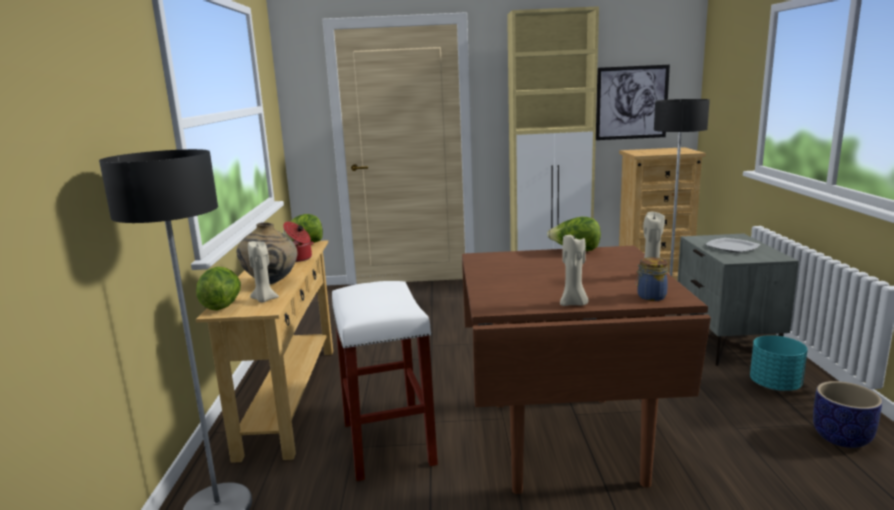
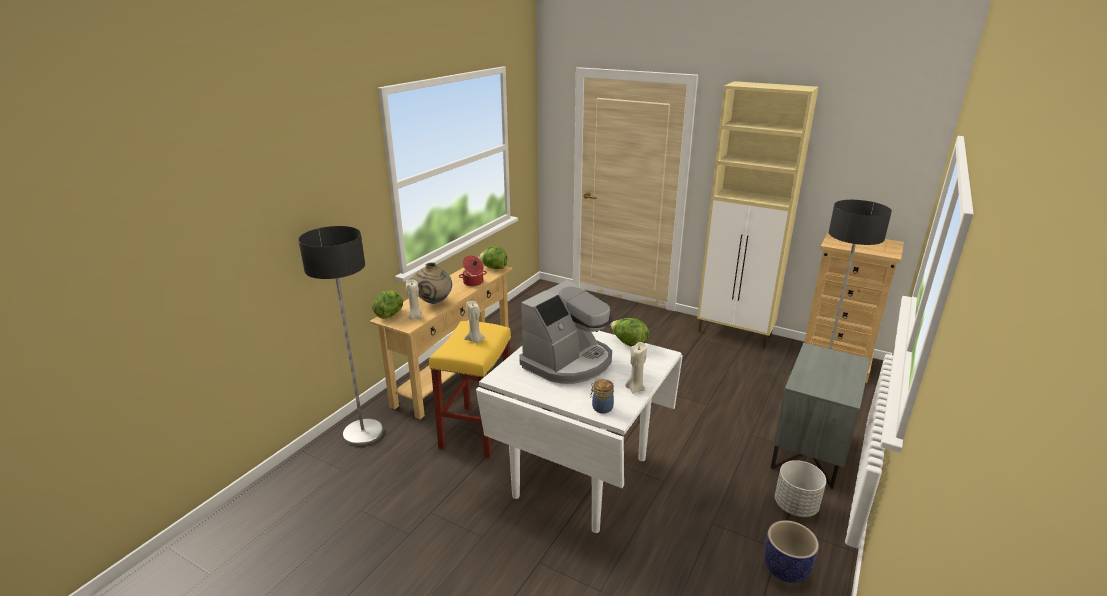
camera: 30 degrees right, 10 degrees up
(387, 442) = (477, 430): white stool -> yellow stool
(544, 276) = (568, 362): none -> coffee machine
(562, 440) = (580, 476): brown dining table -> white dining table
(573, 304) = (546, 394): beige candle -> beige candle (475, 340)
(631, 102) = (852, 185): picture -> none
(732, 247) = (826, 371): plate -> none
(775, 385) = (796, 506): turquoise planter -> grey planter

